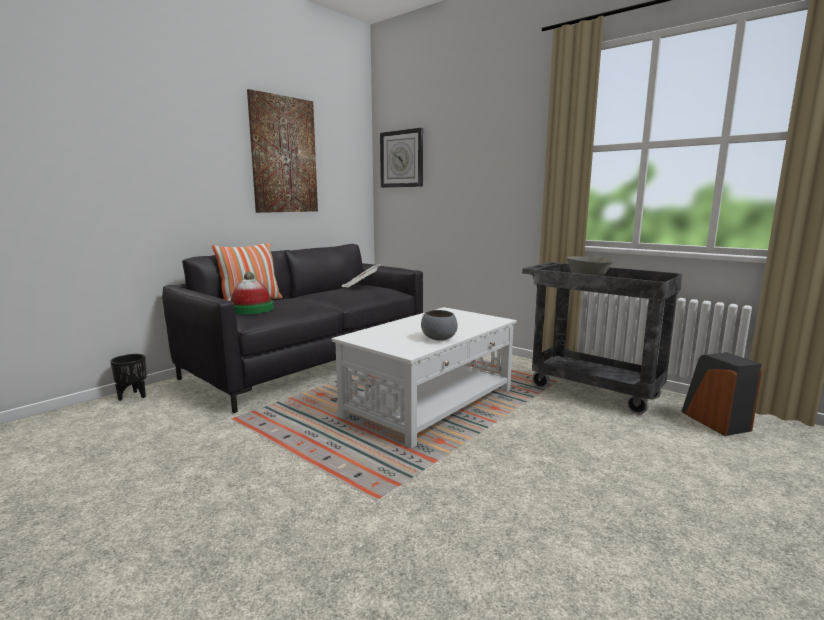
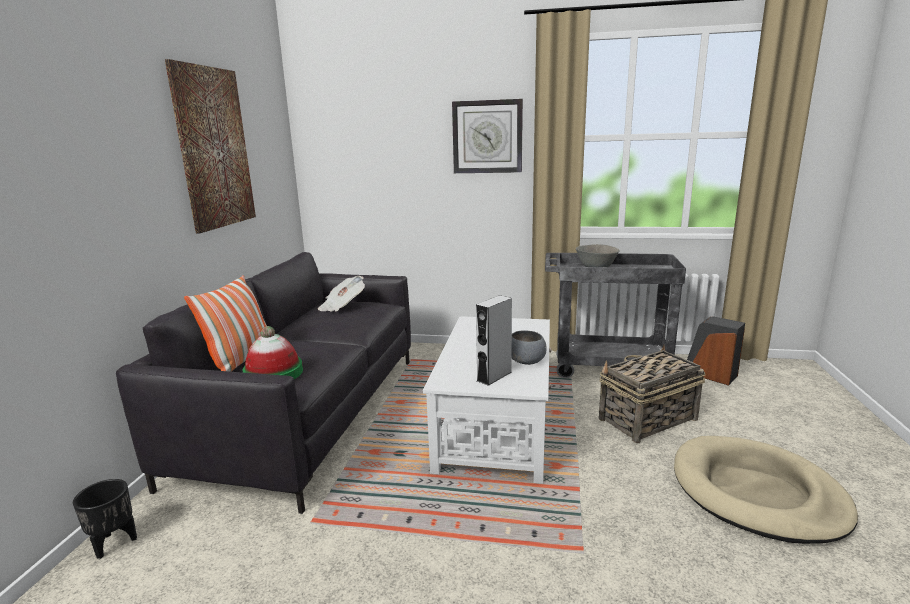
camera: 30 degrees left, 5 degrees up
(395, 341) = (494, 376): none -> grey speaker
(402, 159) = (339, 141): wall clock -> wall clock (487, 137)
(578, 436) = (646, 419): none -> basket
(615, 525) = (756, 493): none -> beige dog bed

